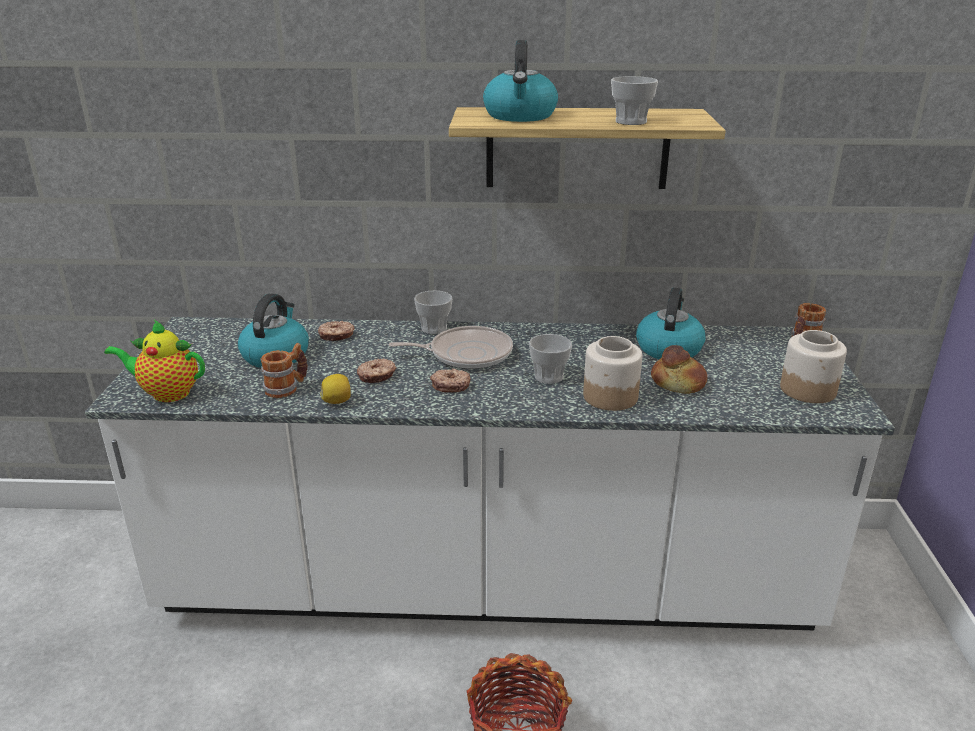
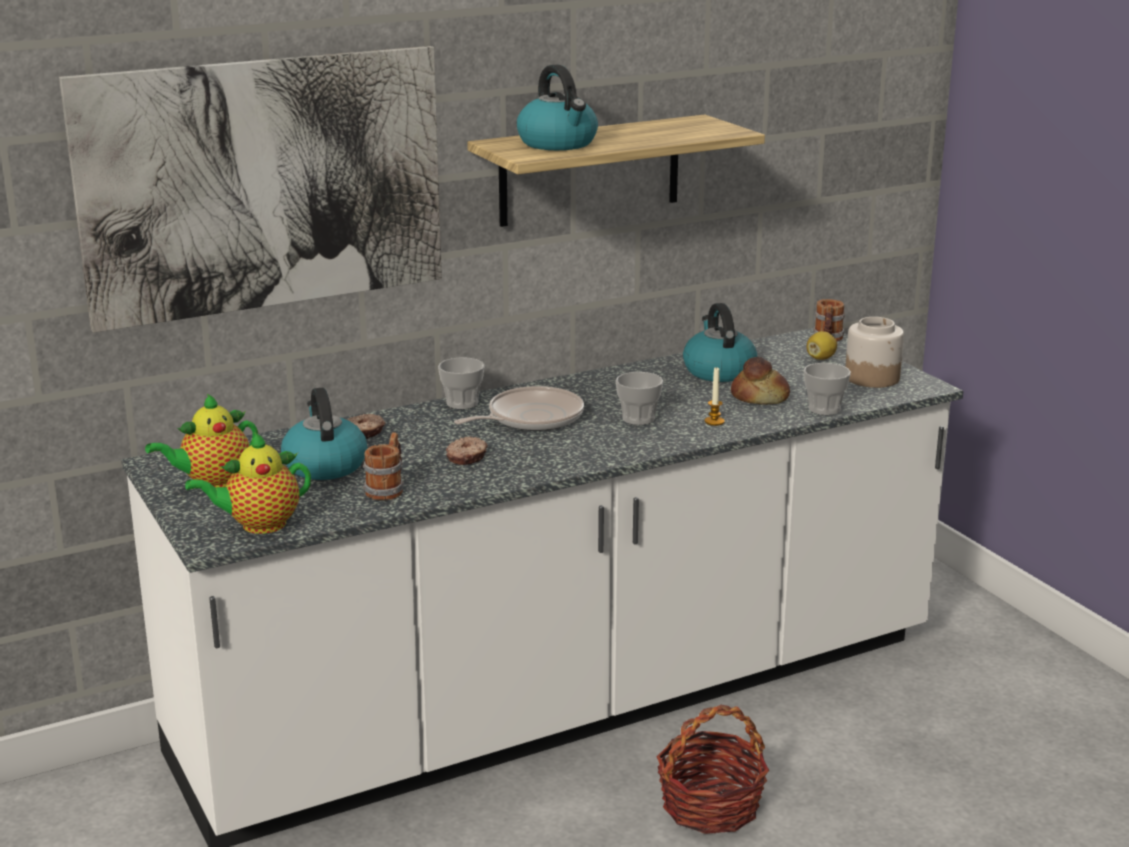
camera: 30 degrees left, 5 degrees down
(191, 349) = (212, 482): none -> teapot
(276, 123) = (264, 185): none -> picture
(337, 401) = (460, 486): lemon -> lemon (821, 358)
(450, 385) = (554, 447): donut -> none
(609, 397) = (714, 421): jar -> candle
(631, 122) = (672, 136): cup -> cup (824, 409)

